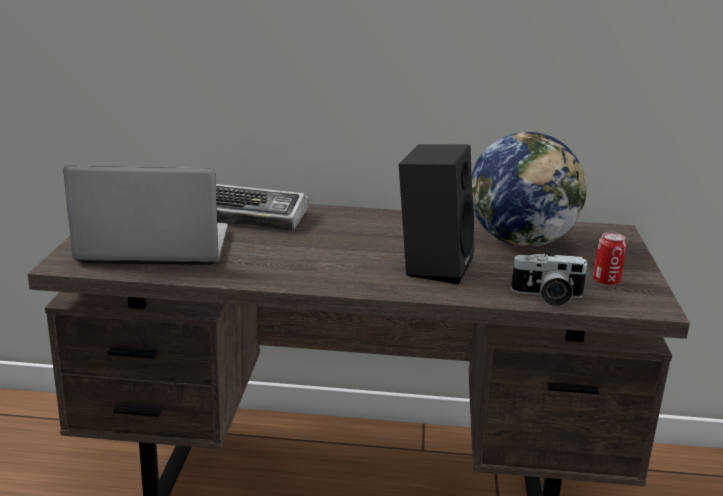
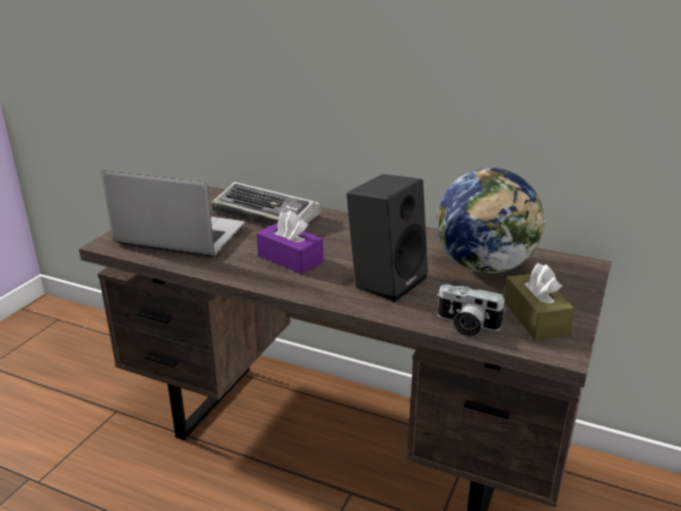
camera: 20 degrees right, 5 degrees up
(308, 257) = (290, 259): none -> purple tissue box
(606, 281) = (535, 318): can -> brown tissue box

